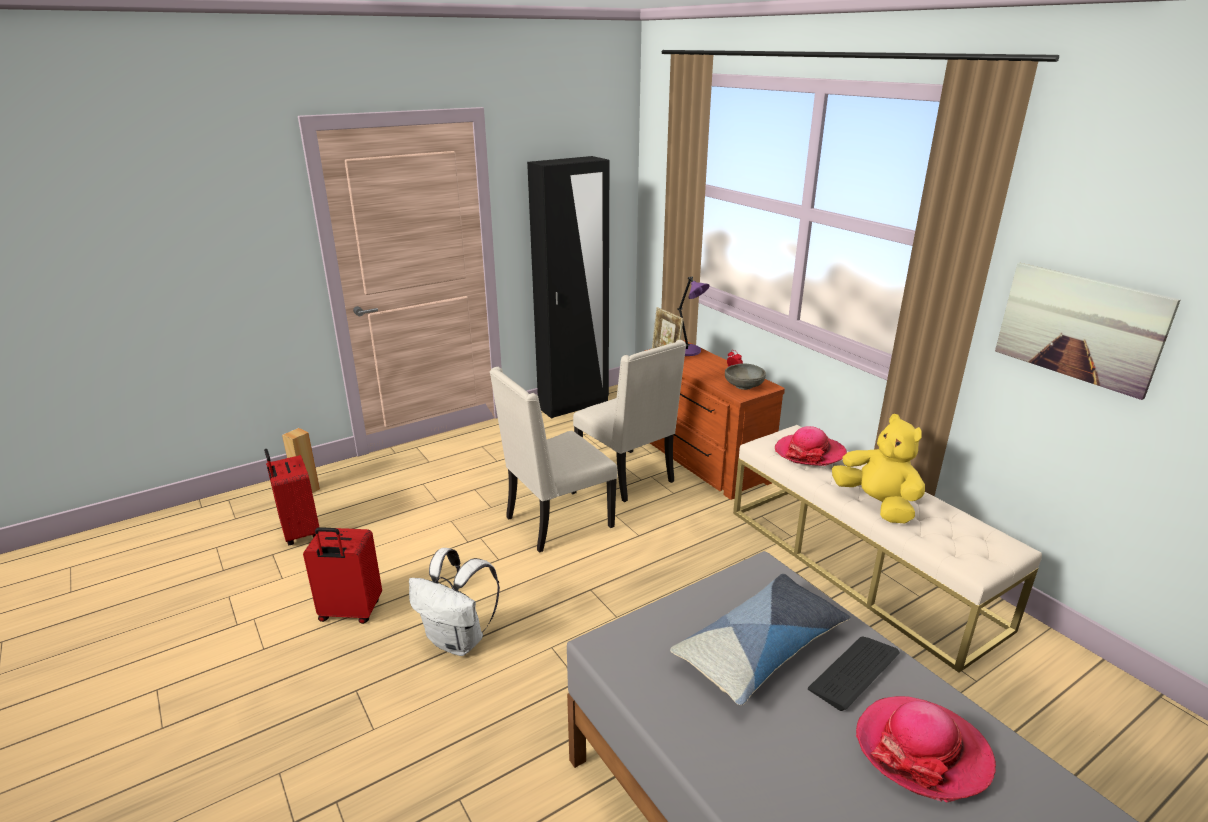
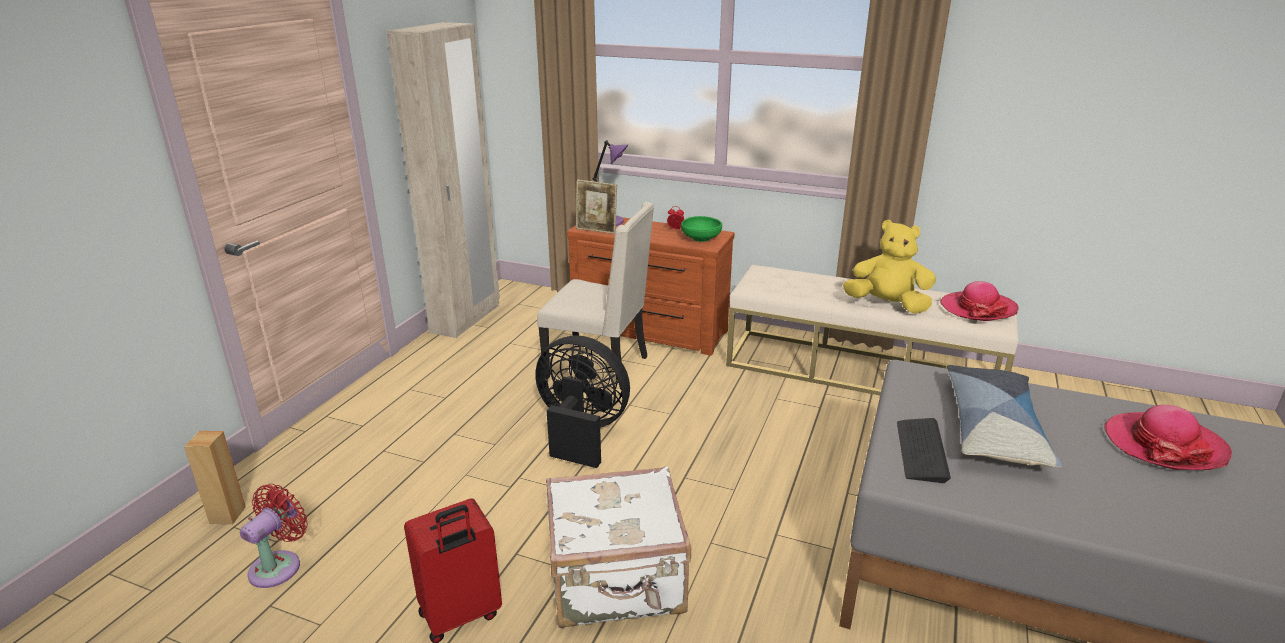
camera: 35 degrees left, 0 degrees up
(299, 533) = (279, 565): red suitcase -> red fan
(459, 640) = (617, 582): white backpack -> white suitcase
(556, 522) = (581, 432): beige chair -> black fan
(573, 405) = (466, 319): black wardrobe -> beige wardrobe
(744, 386) = (701, 238): grey bowl -> green bowl
(810, 453) = (794, 282): hat -> hat (978, 308)
(853, 673) = (1064, 416): keyboard -> keyboard (921, 451)
(1079, 327) = (1013, 113): picture -> none

